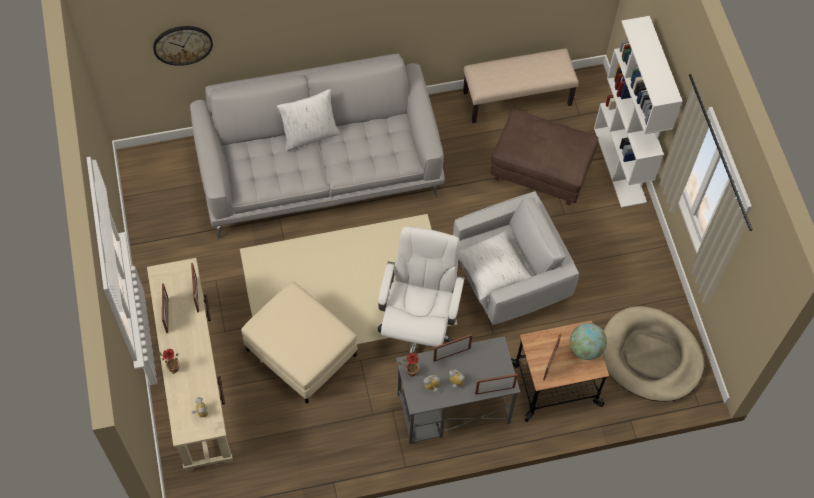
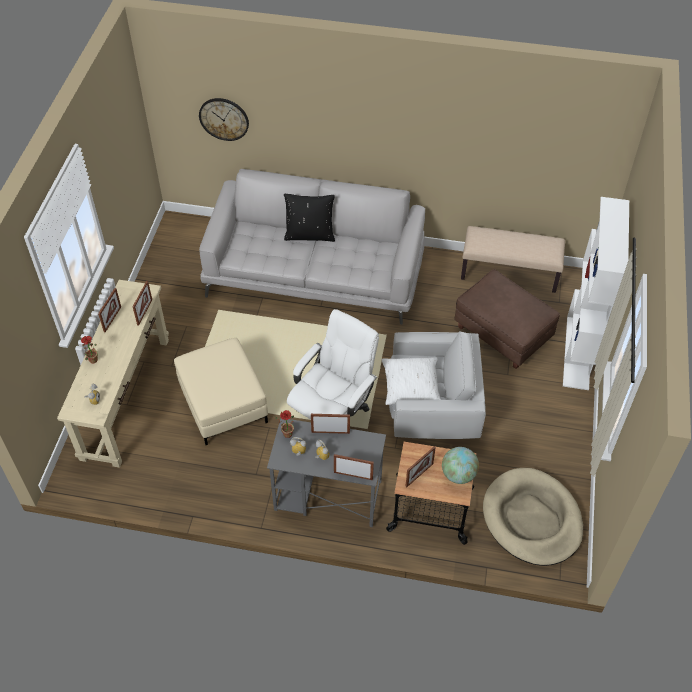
camera: 25 degrees right, 10 degrees down
(310, 135) = (310, 235): white pillow -> black pillow

